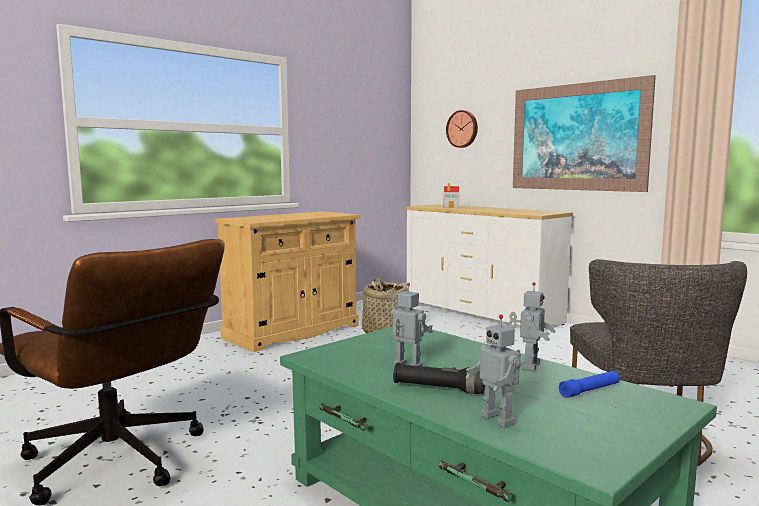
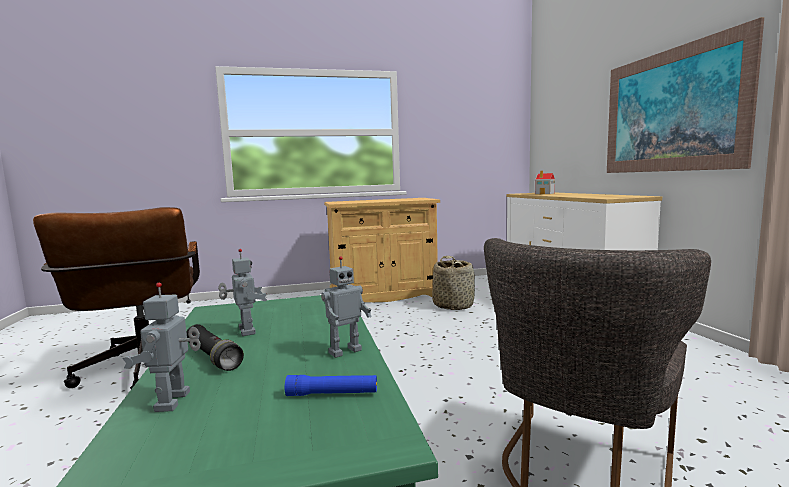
camera: 30 degrees right, 0 degrees up
(462, 129) = (567, 118): wall clock -> none

